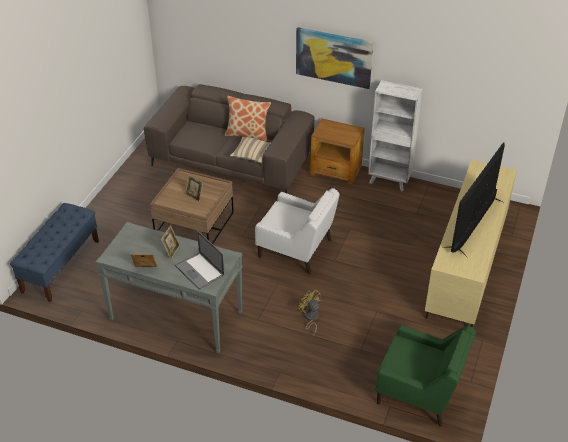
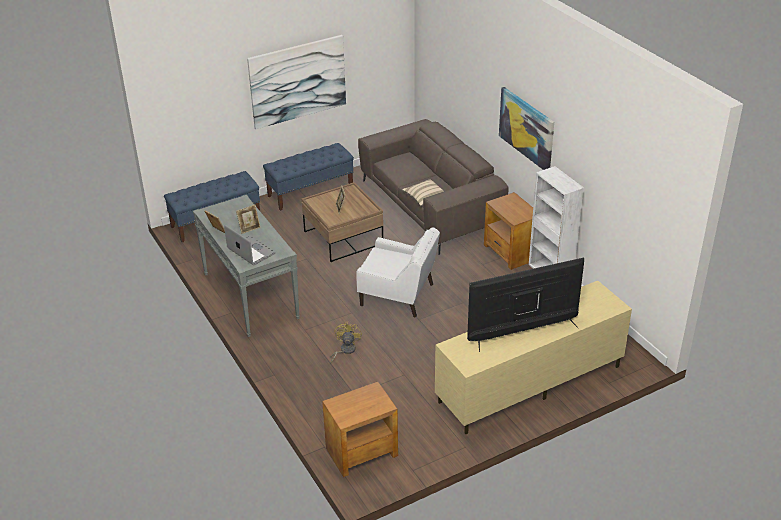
camera: 40 degrees right, 5 degrees down
(83, 92) = (297, 81): none -> picture
(116, 196) = (310, 191): none -> blue bench
(200, 271) = (251, 251): laptop -> laptop turned 135 degrees clockwise
(247, 134) = (443, 181): pillow -> none
(296, 249) = (398, 295): white armchair -> white armchair turned 45 degrees counterclockwise
(420, 392) = (361, 452): green armchair -> brown side table

